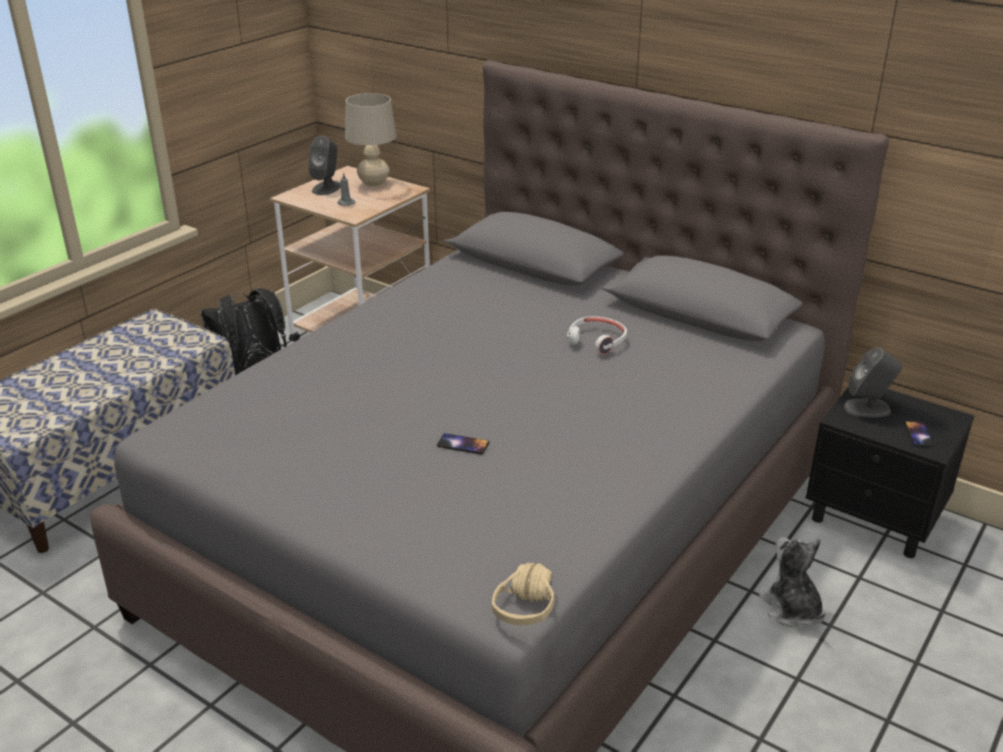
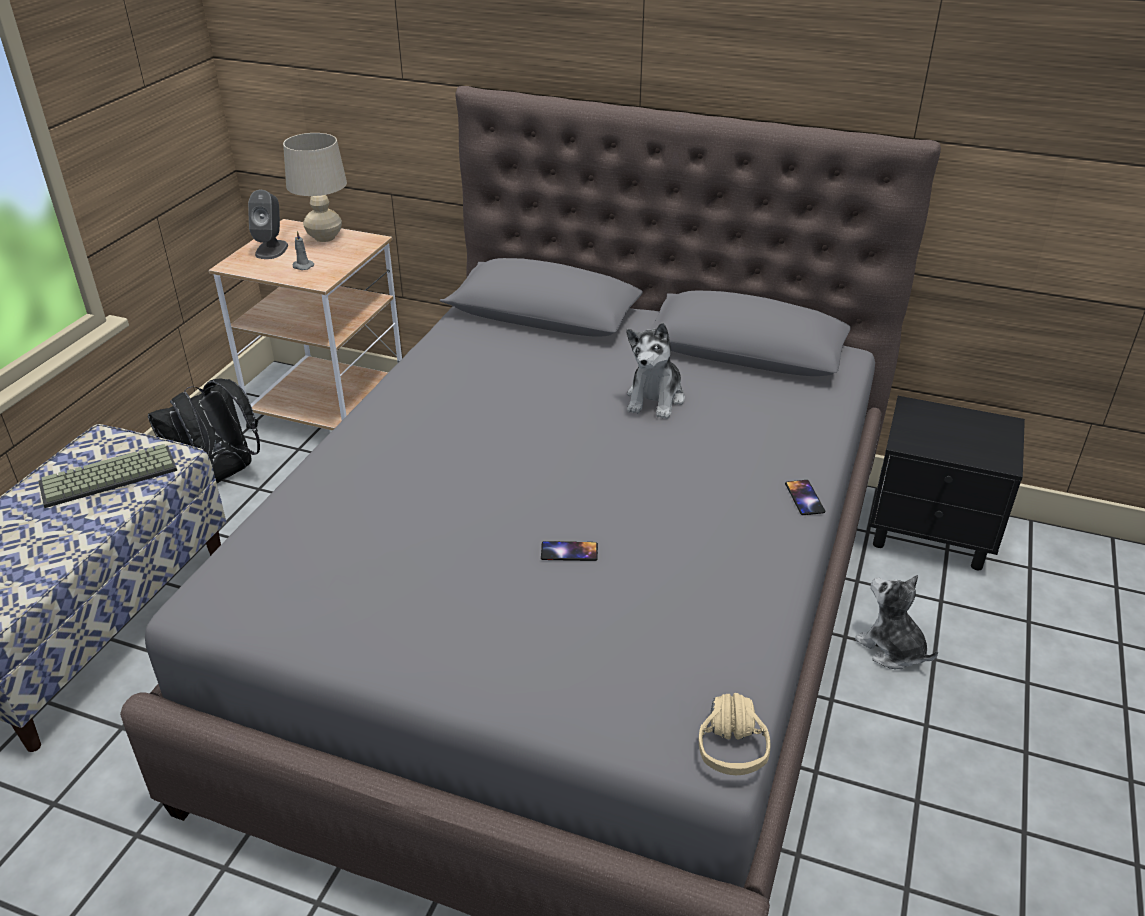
camera: 15 degrees left, 5 degrees up
(145, 349) = (107, 478): none -> keyboard
(596, 341) = (655, 399): white headphones -> plush toy
(868, 408) = (925, 427): grey speaker -> none
(918, 434) = (984, 448): phone -> phone (804, 498)

